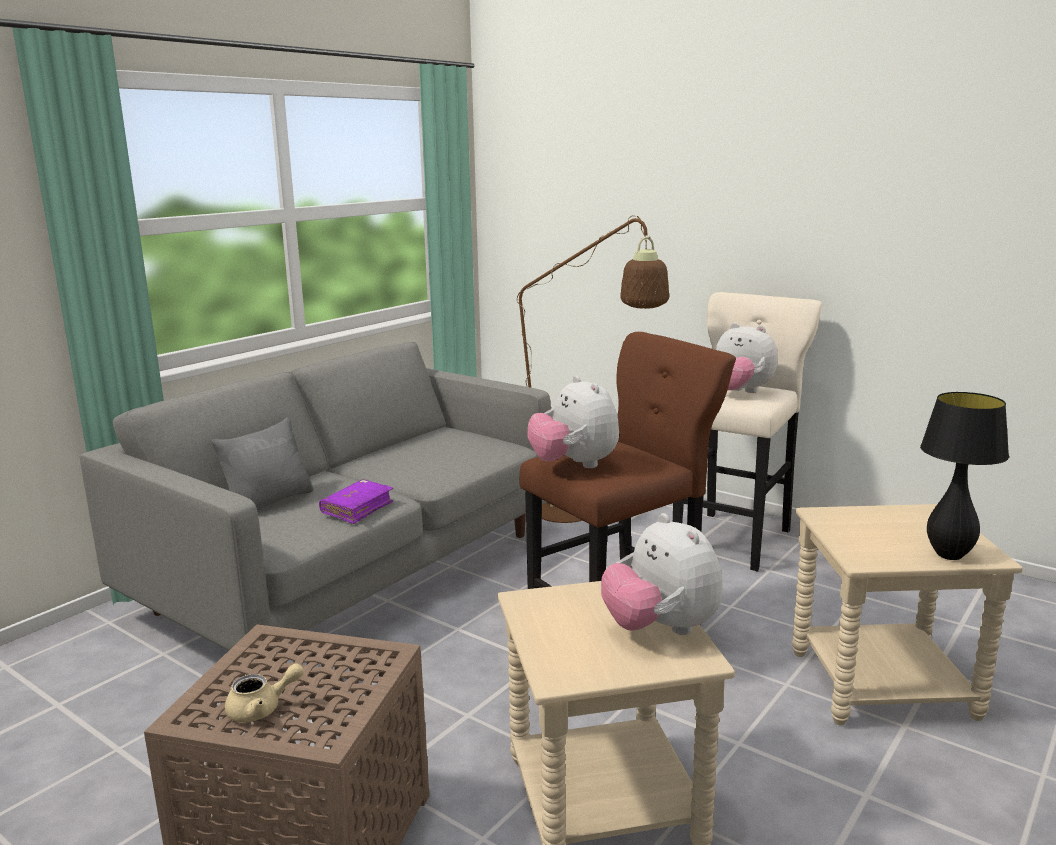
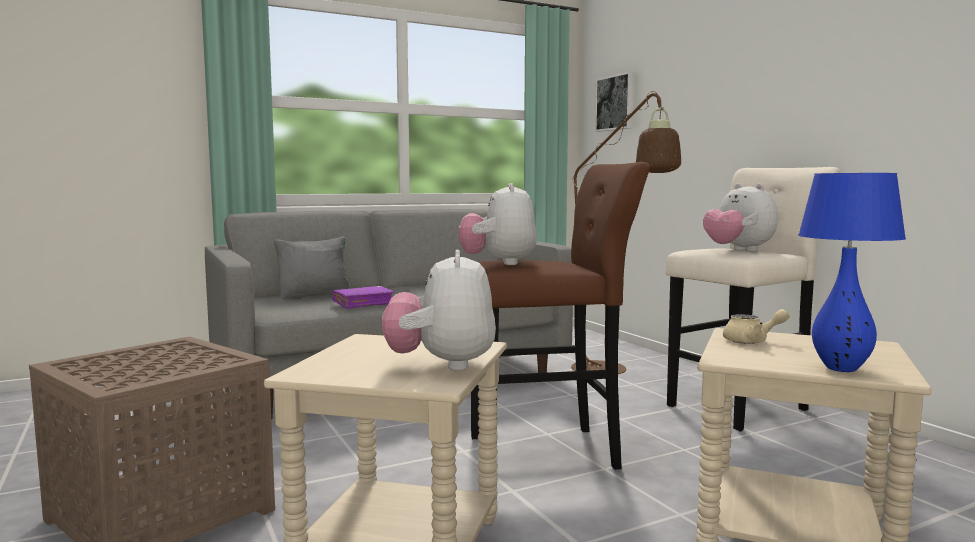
camera: 25 degrees right, 10 degrees down
(262, 709) = (108, 367): beige teapot -> beige teapot (752, 341)
(531, 188) = (616, 103): none -> picture
(949, 555) = (841, 369): black table lamp -> blue table lamp

